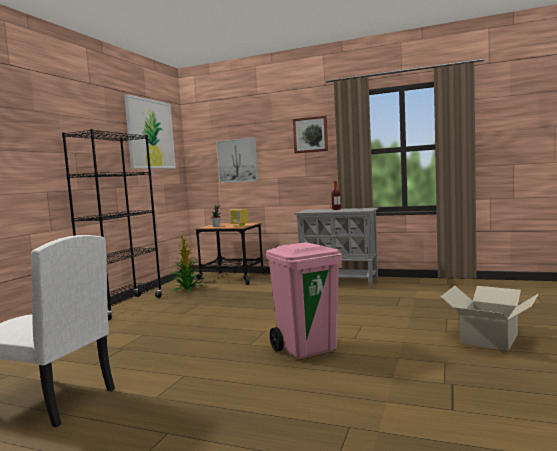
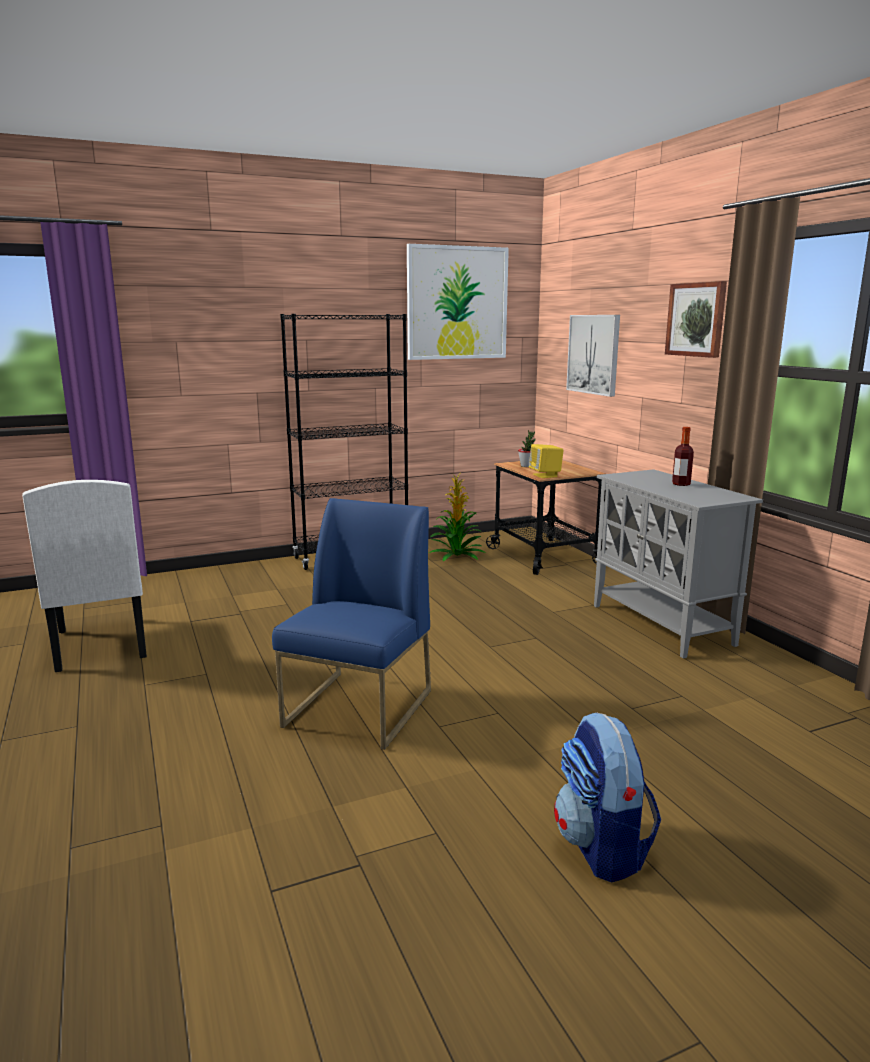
camera: 45 degrees right, 10 degrees up
(307, 349) = (359, 709): pink trash can -> blue chair
(490, 338) = (602, 847): cardboard box -> backpack

